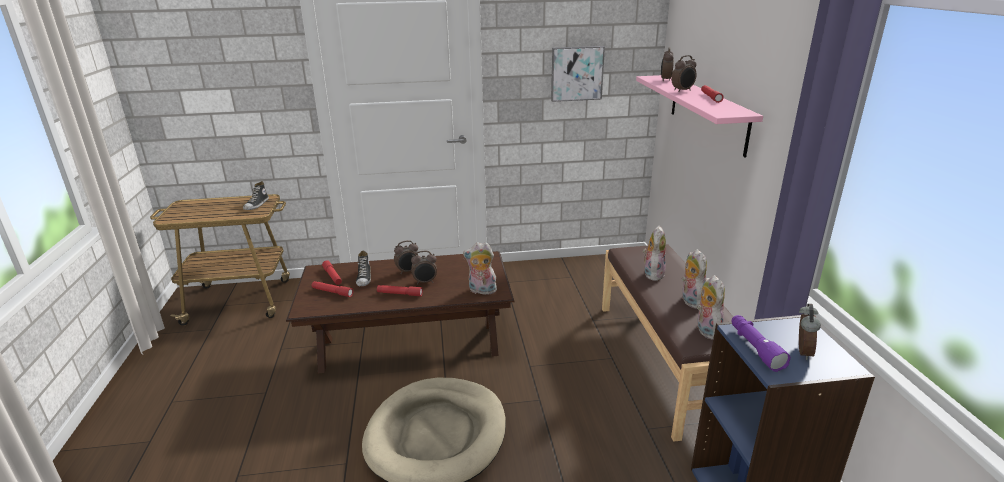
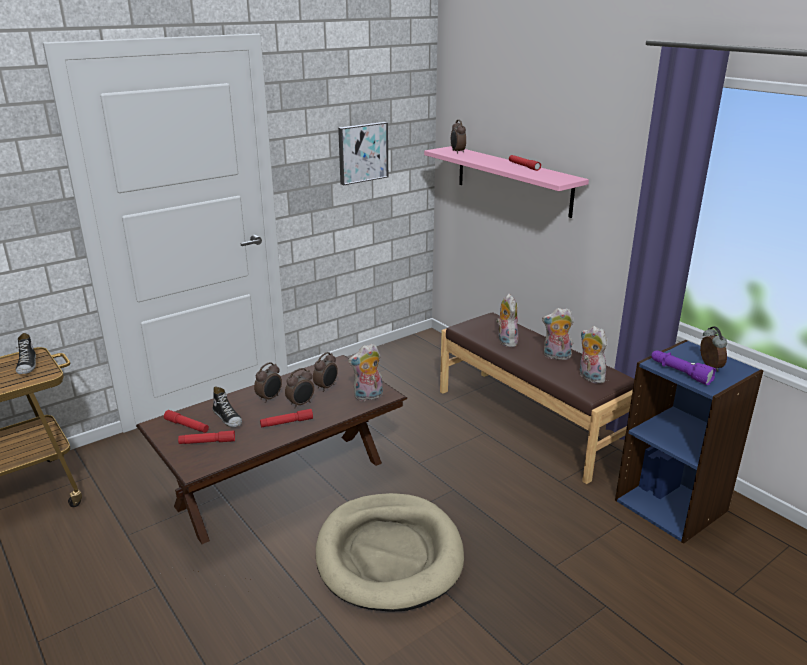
camera: 30 degrees left, 0 degrees up
(682, 91) = (490, 162): alarm clock -> alarm clock (326, 387)
(690, 301) = (556, 357): plush toy -> plush toy turned 45 degrees counterclockwise

